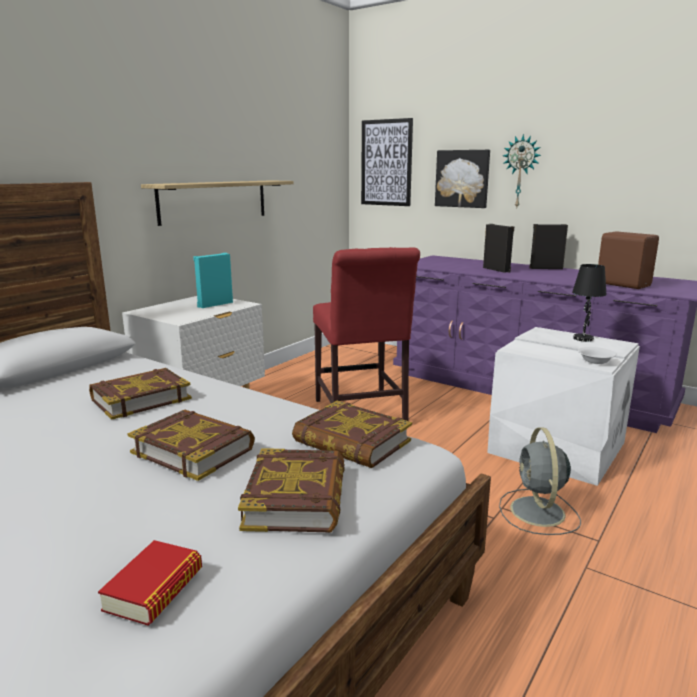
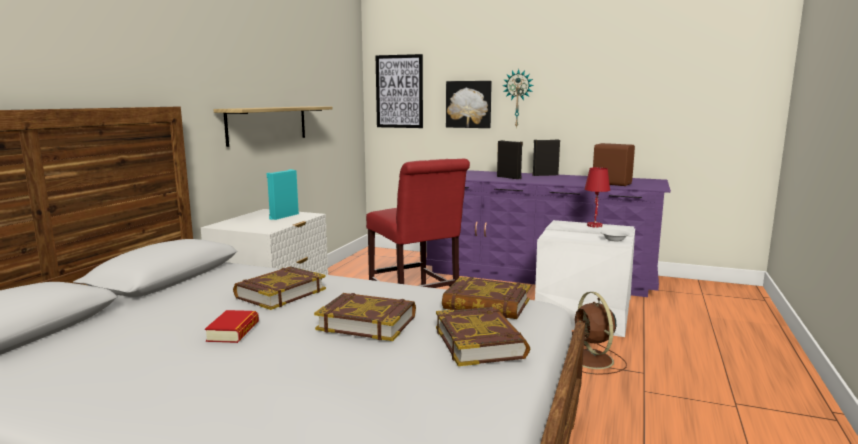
camera: 15 degrees left, 5 degrees down
(154, 589) = (433, 406): book -> book (233, 332)
(538, 513) = (593, 360): grey fan -> brown fan
(583, 338) = (594, 225): black table lamp -> red table lamp

